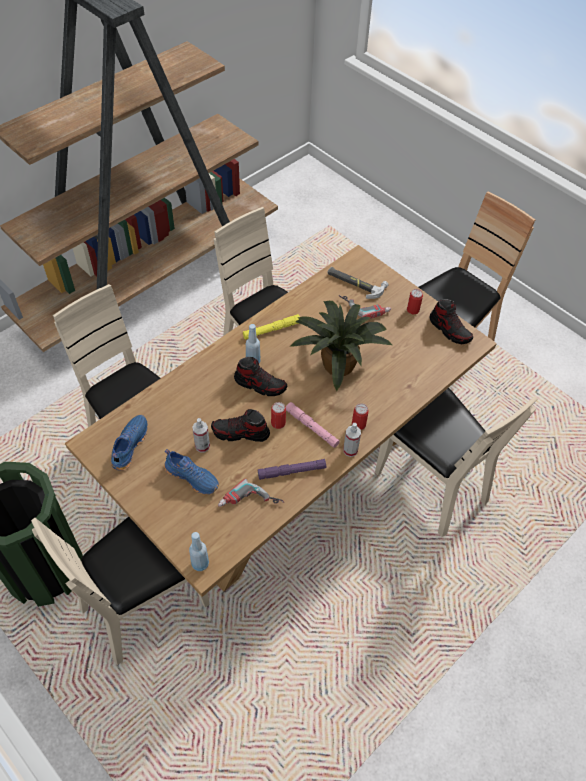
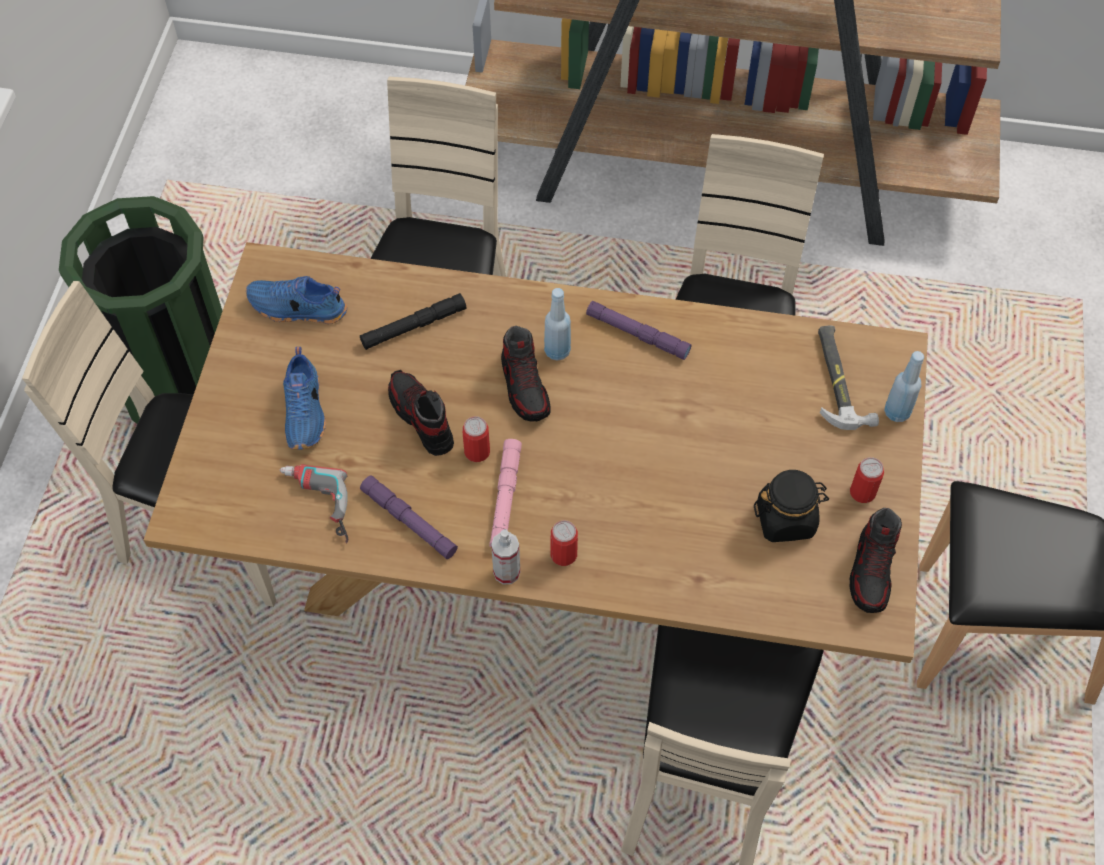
camera: 55 degrees right, 5 degrees up
(129, 445) = (297, 309): blue shoe -> blue shoe turned 150 degrees counterclockwise
(187, 405) = (414, 326): none -> black flashlight
(200, 564) = (183, 509): blue bottle -> blue bottle (897, 412)
(202, 446) = (363, 389): spray bottle -> none
(271, 330) = (637, 334): yellow flashlight -> purple flashlight
(336, 363) = (652, 455): potted plant -> none
(365, 305) = (804, 421): power drill -> none
(405, 340) = (786, 519): none -> black jar

